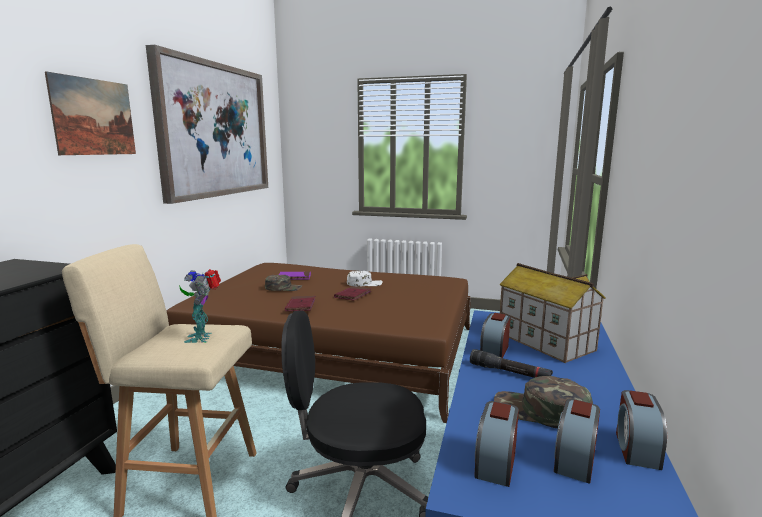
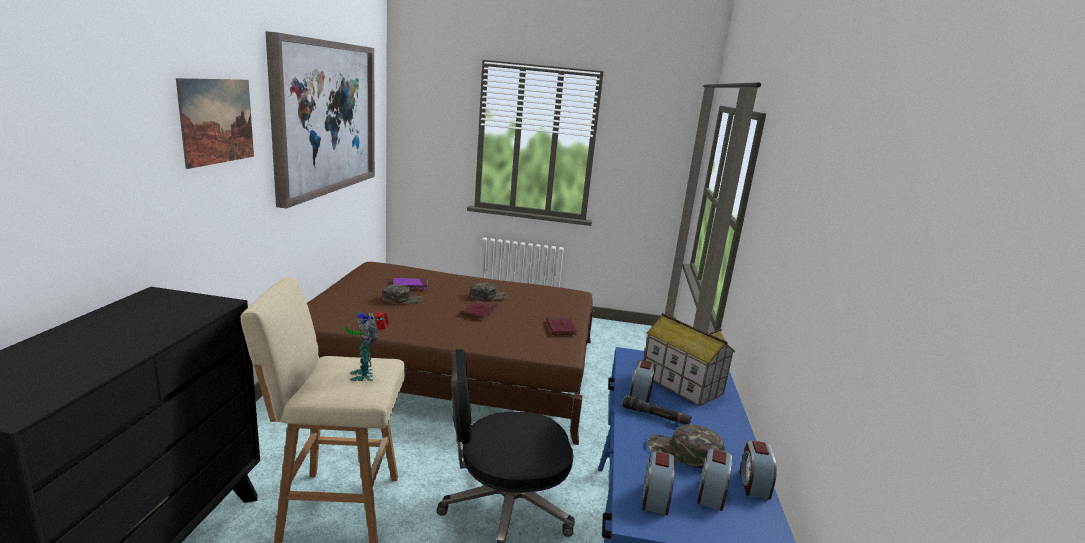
camera: 10 degrees left, 5 degrees up
(300, 306) = (428, 324): red book -> red book (561, 328)
(364, 283) = (488, 296): white cap -> green cap

